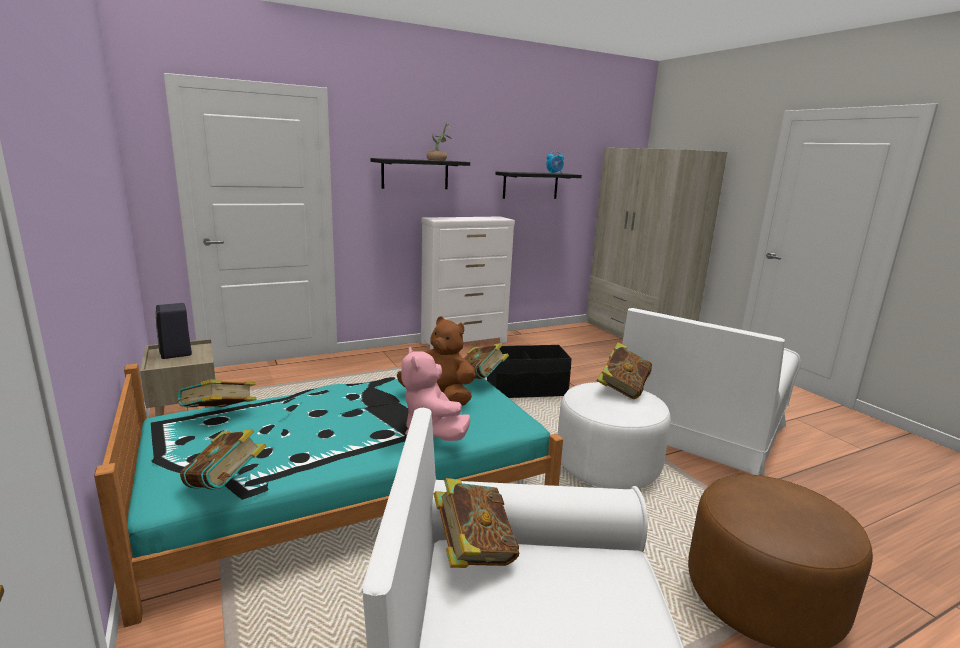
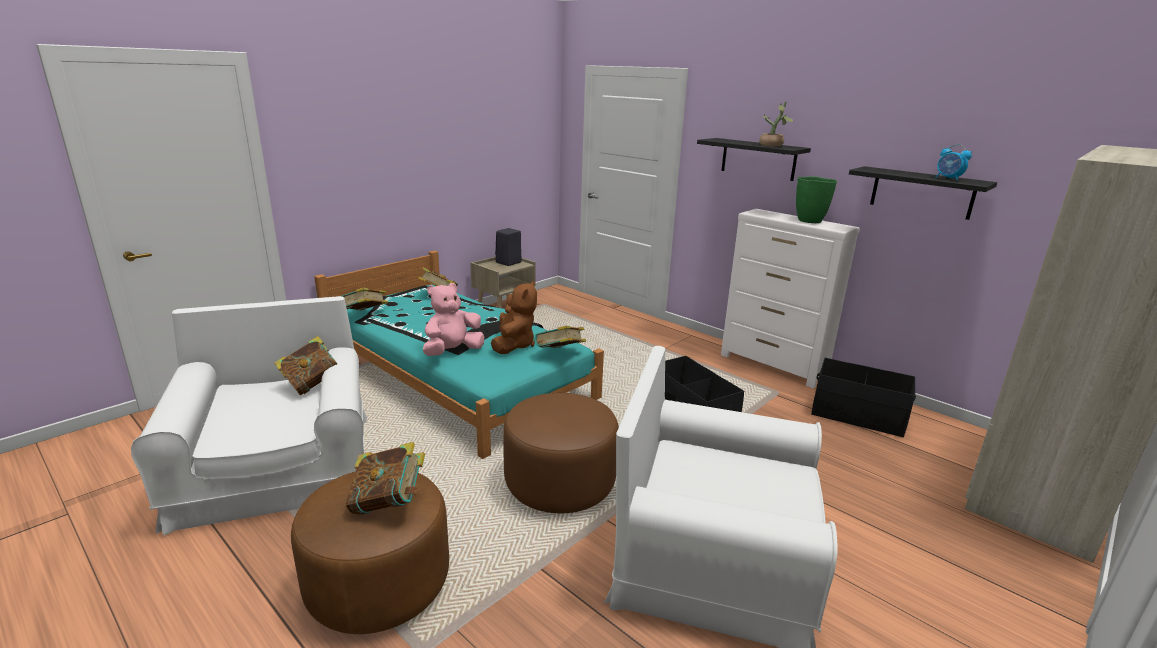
camera: 70 degrees right, 5 degrees up
(475, 218) = (809, 221): none -> green vase
(549, 343) = (857, 416): none -> black storage box
(607, 465) = (560, 483): white ottoman -> brown ottoman
(622, 390) = (583, 416): book -> book (388, 502)

